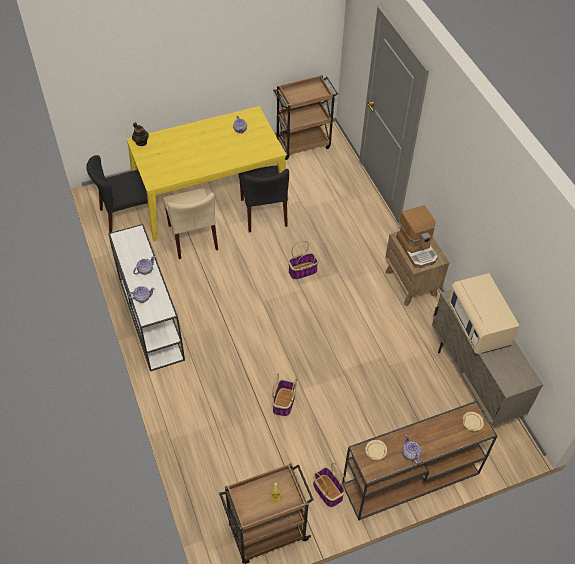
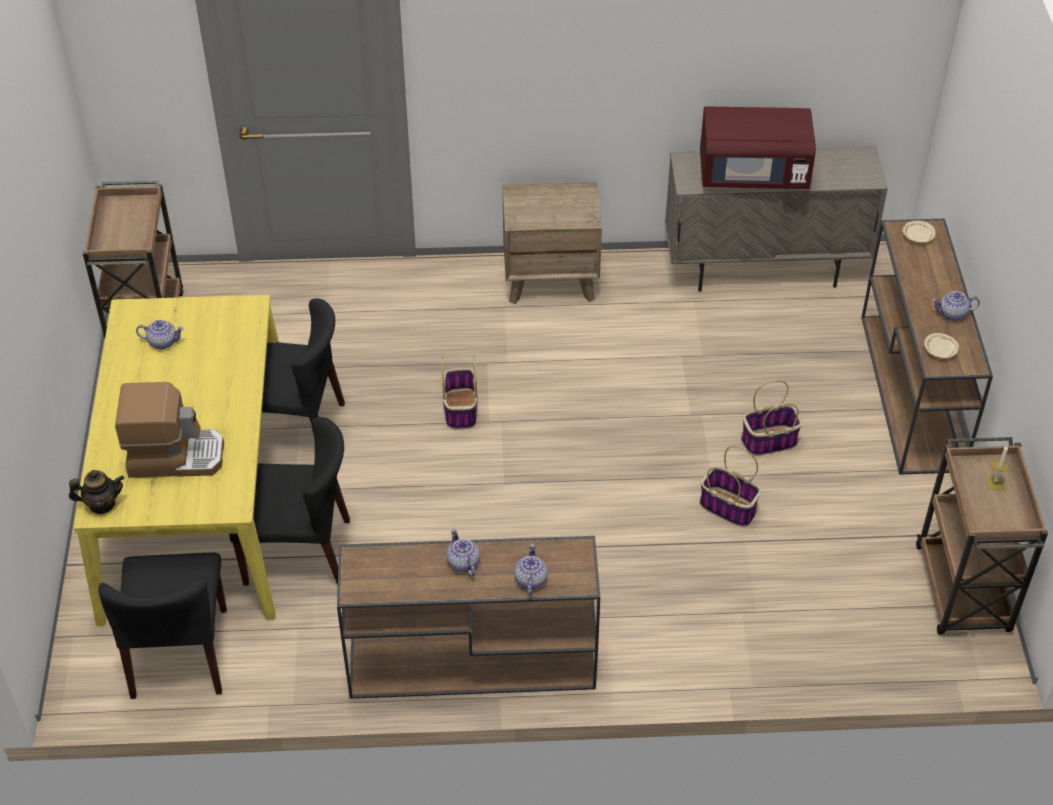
camera: 70 degrees left, 5 degrees down
(150, 318) = (469, 663): white console table -> brown console table
(193, 237) = (298, 551): beige chair -> black chair
(327, 491) = (907, 495): basket -> basket (768, 441)
(417, 249) = (553, 208): coffee machine -> coffee machine (175, 455)
(478, 325) = (753, 174): beige microwave -> red microwave

